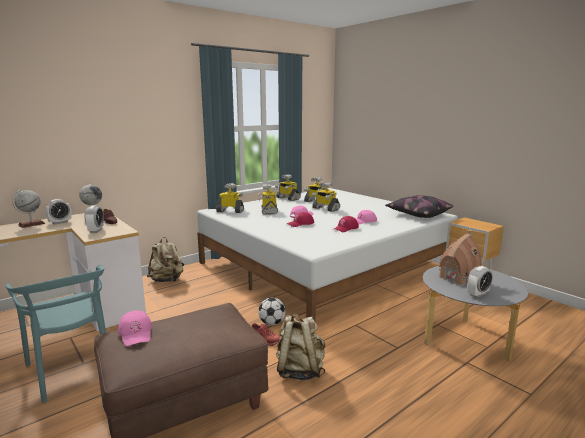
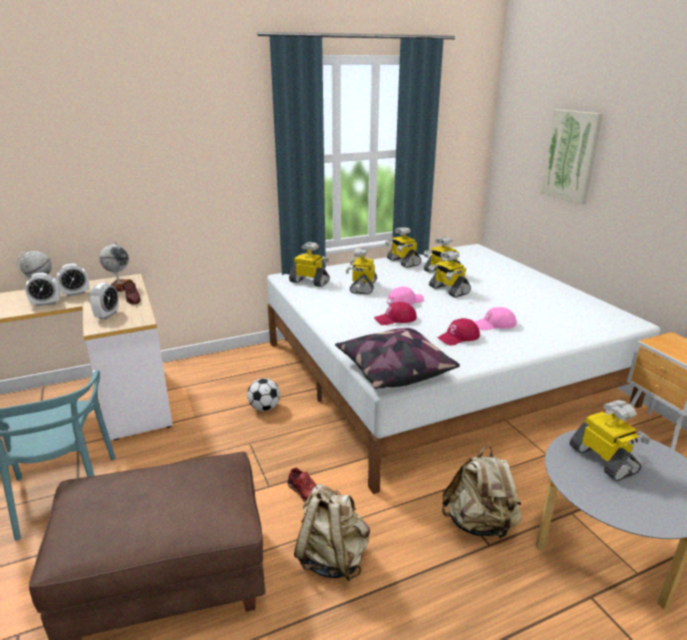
camera: 15 degrees right, 10 degrees up
(136, 333) = (101, 491): pink cap -> none
(167, 280) = (219, 369): beige backpack -> beige backpack (479, 524)
(272, 323) = (326, 465): football -> football (264, 408)
(387, 123) = (571, 156): none -> picture
(417, 215) = (590, 319): pillow -> pillow (393, 370)
(456, 277) = (604, 460): toy house -> toy robot
(478, 294) = (623, 505): alarm clock -> alarm clock (46, 303)

